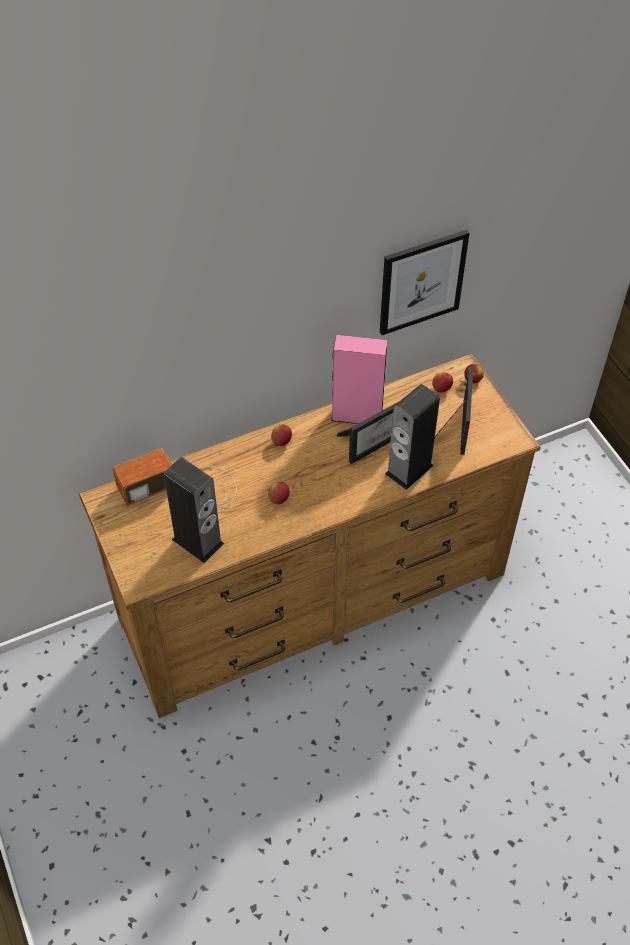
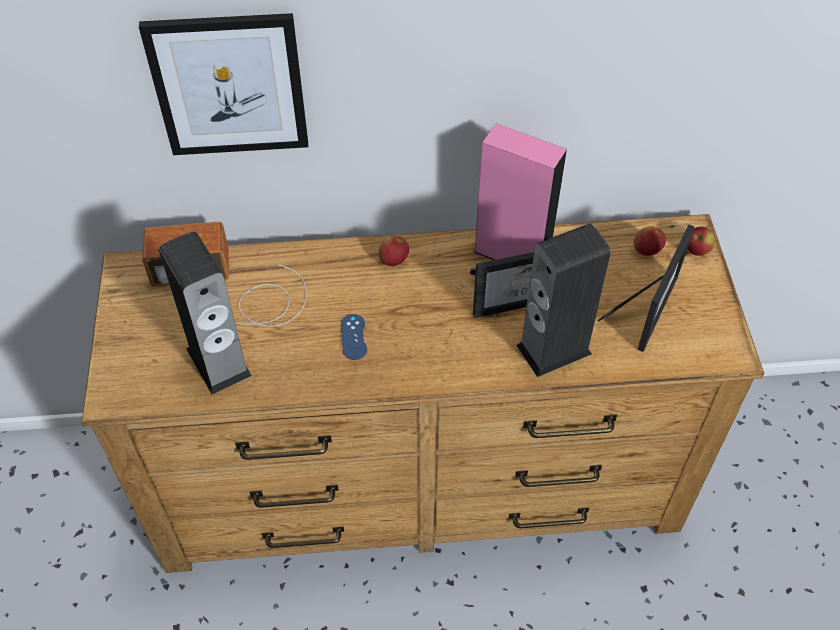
camera: 20 degrees right, 0 degrees up
(279, 499) = (354, 337): apple -> blue game controller
(422, 282) = (648, 80): picture -> picture (229, 85)

